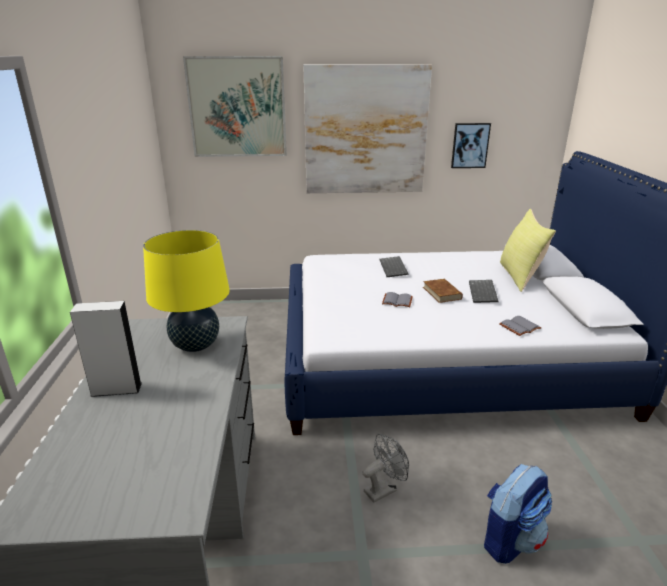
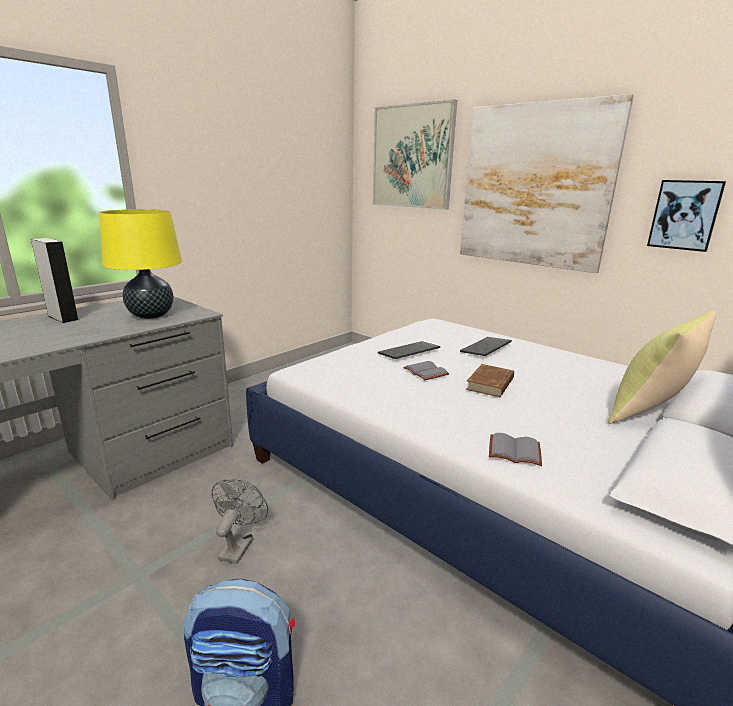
camera: 45 degrees right, 5 degrees down
(384, 489) = (239, 545): grey fan -> grey fan turned 90 degrees counterclockwise
(483, 292) = (548, 404): keyboard -> keyboard (409, 352)

